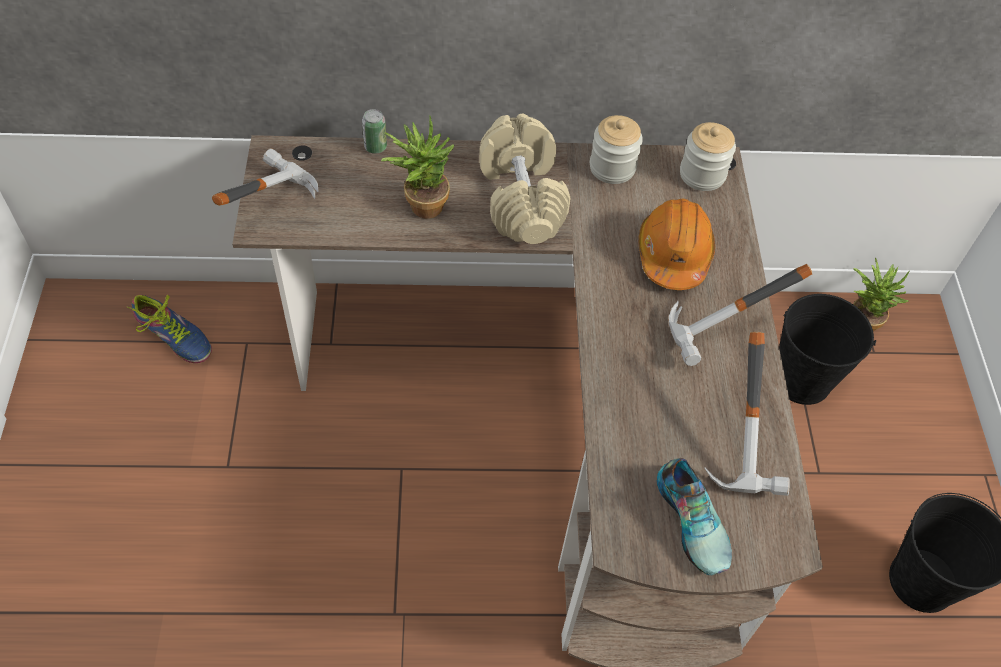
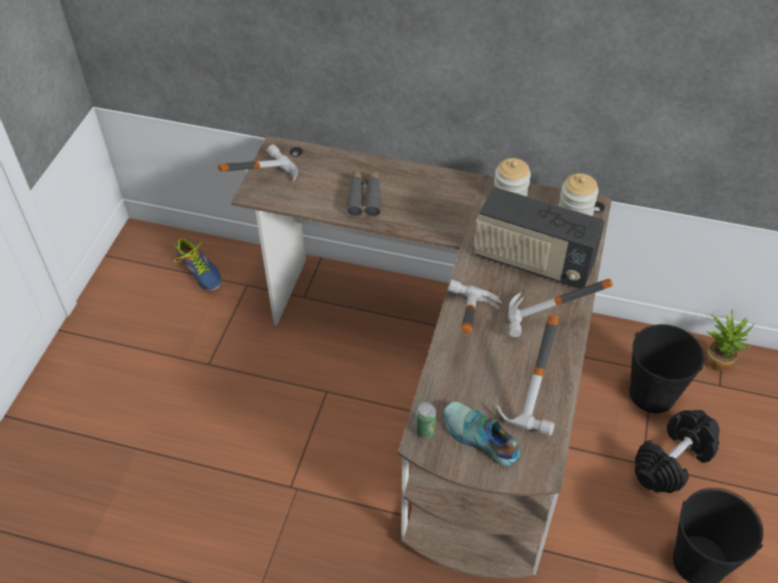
camera: 20 degrees right, 5 degrees down
(375, 147) = (347, 156): can -> can (425, 430)
(421, 204) = (364, 198): potted plant -> grey binoculars
(522, 198) = (437, 206): beige dumbbell -> none
(613, 361) = (461, 324): none -> hammer
(673, 254) = (532, 262): orange hard hat -> radio
(694, 520) = (479, 438): shoe -> shoe turned 135 degrees clockwise
(852, 461) = (673, 461): none -> black dumbbell

